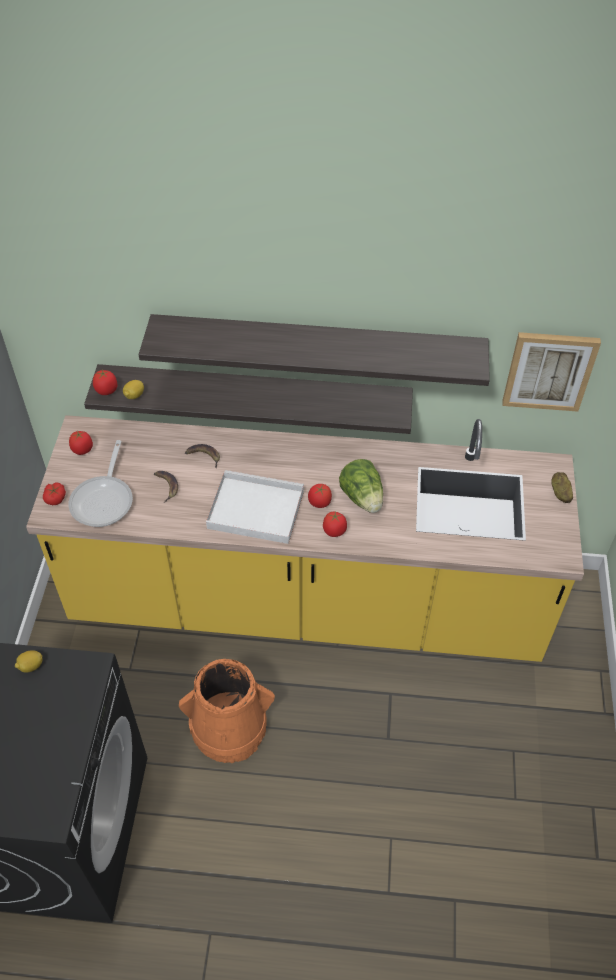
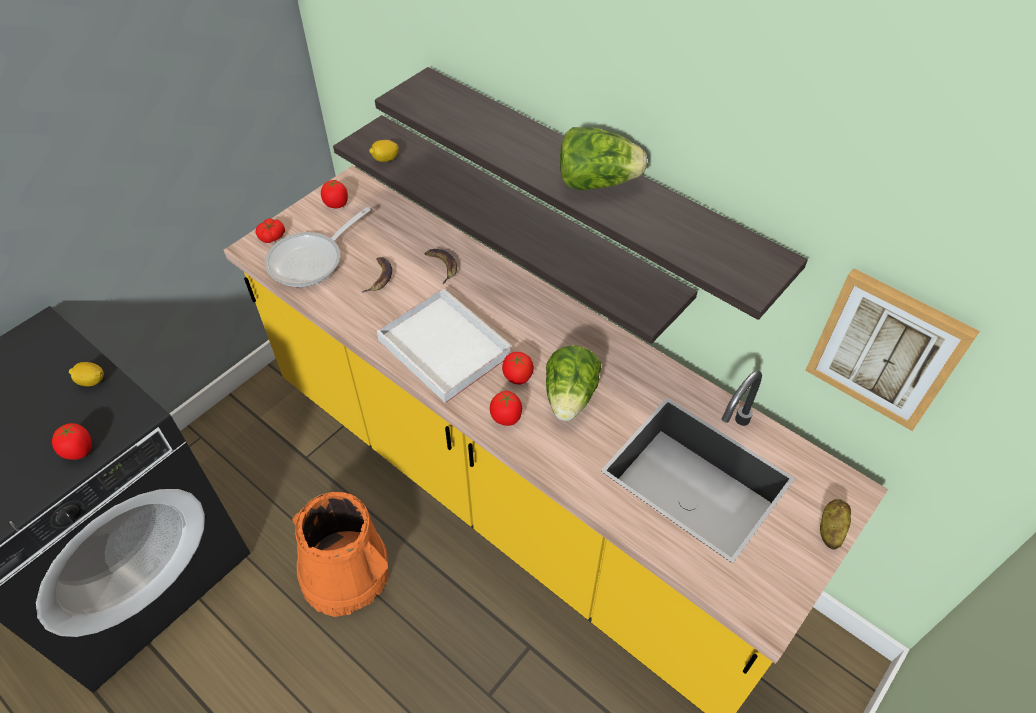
camera: 35 degrees right, 0 degrees up
(107, 390) = (365, 143): tomato -> tomato (79, 451)
(336, 346) = (596, 182): none -> lettuce

